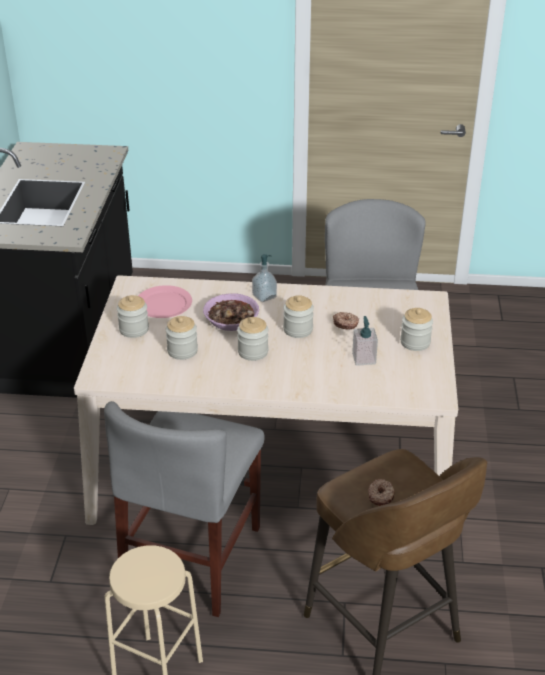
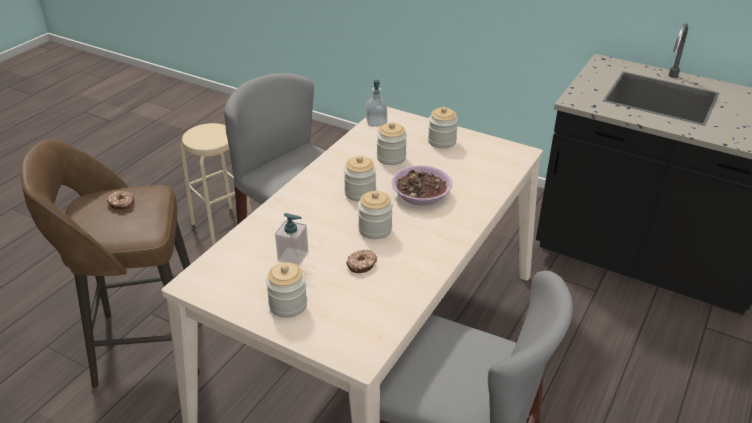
camera: 115 degrees right, 0 degrees up
(163, 304) = (474, 163): pink plate -> none
(264, 296) = (451, 225): soap dispenser -> soap dispenser (376, 122)

